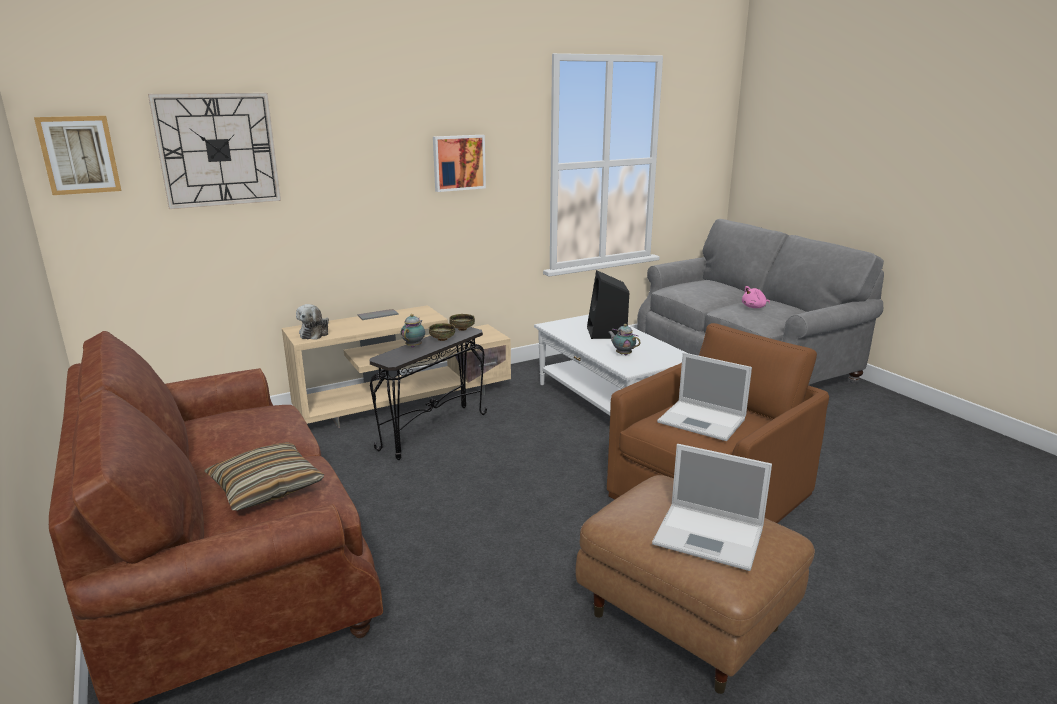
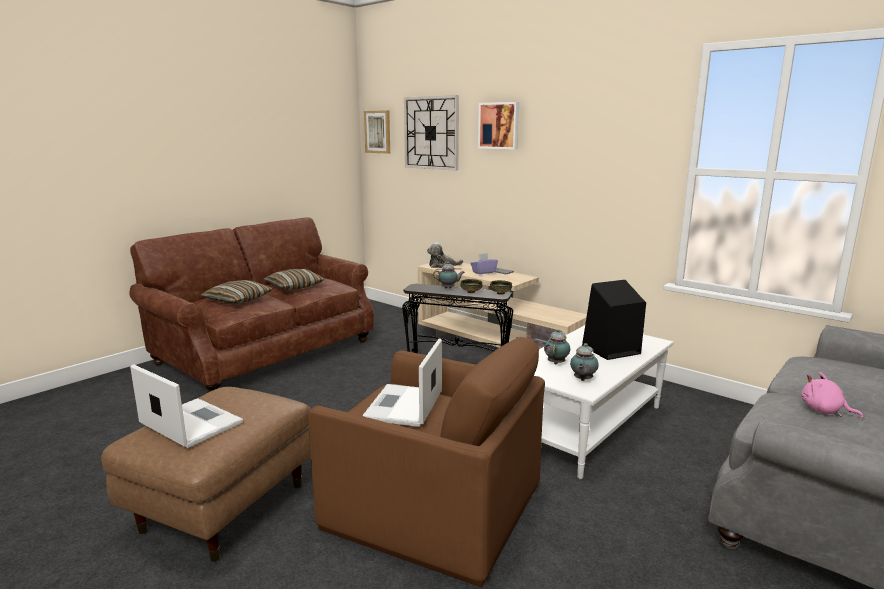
camera: 70 degrees right, 5 degrees down
(245, 438) = (294, 287): none -> pillow
(381, 320) = (483, 272): none -> purple tissue box
(458, 162) = (585, 156): picture -> picture (499, 125)
(662, 354) = (582, 380): none -> teapot
(710, 536) = (190, 423): laptop -> laptop turned 120 degrees clockwise

